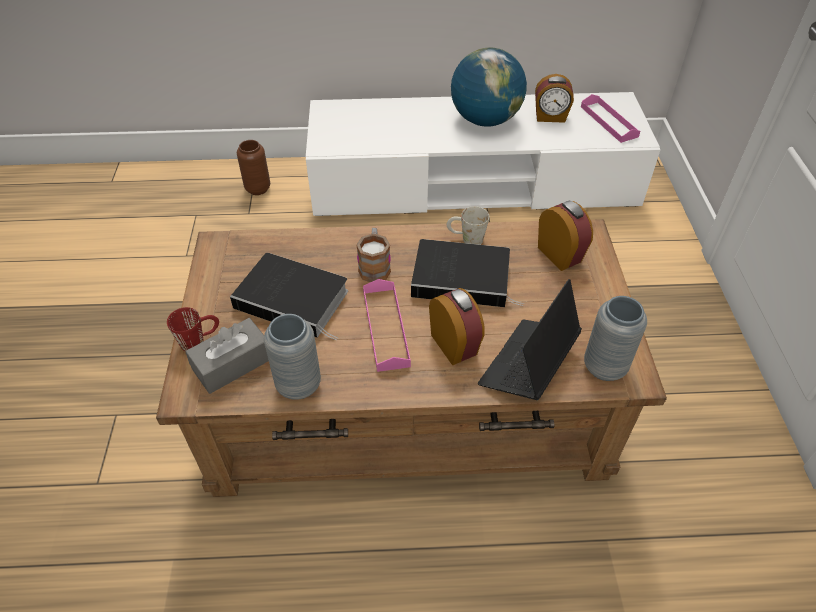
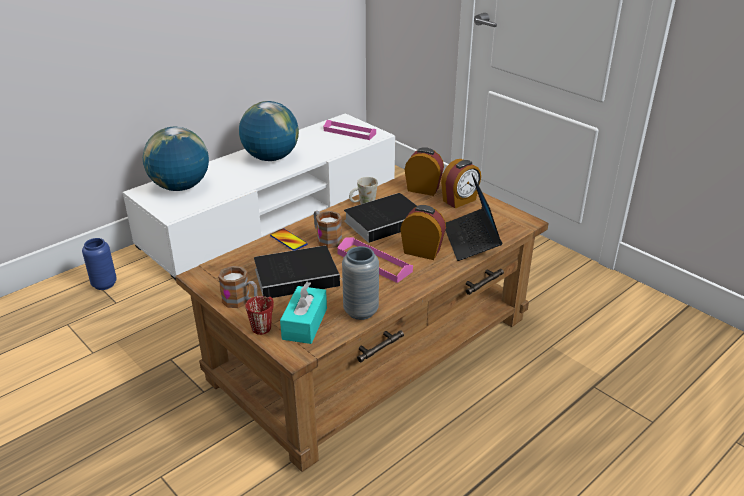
camera: 40 degrees left, 15 degrees down
(213, 298) = (241, 301): none -> mug
(232, 364) = (305, 324): grey tissue box -> turquoise tissue box
(258, 189) = (104, 284): brown vase -> blue vase
(337, 246) = (288, 240): none -> phone
(363, 118) = (180, 187): none -> globe
(550, 117) = (311, 142): alarm clock -> alarm clock (460, 201)
(604, 367) = (507, 224): grey vase -> none

